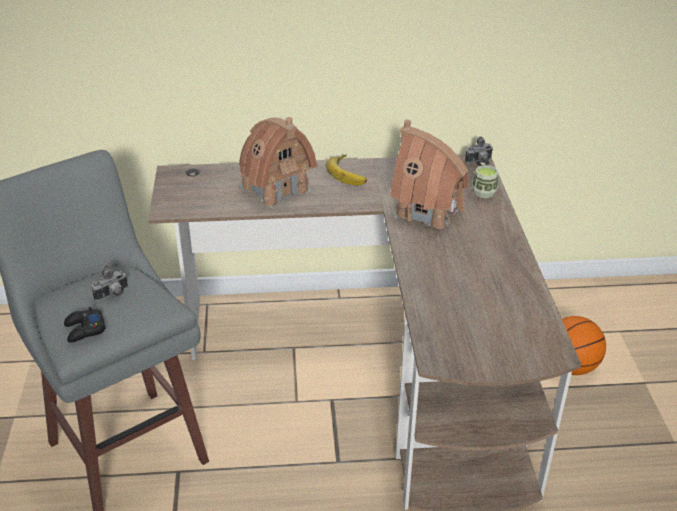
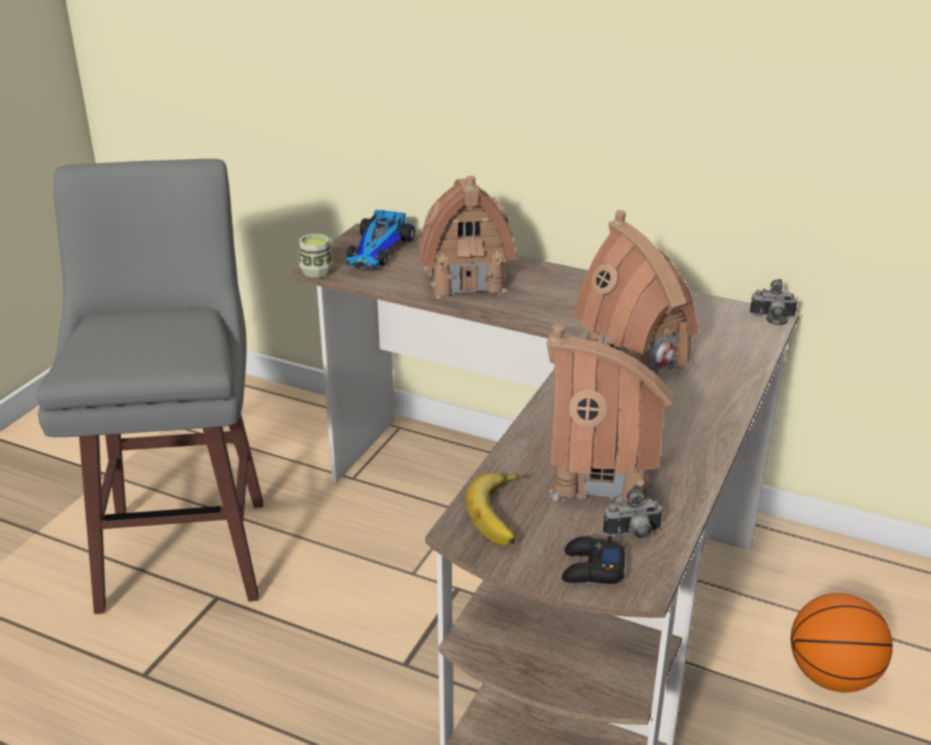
camera: 30 degrees right, 5 degrees down
(84, 330) = (96, 357): black game controller -> black game controller (592, 569)
(113, 295) = (160, 332): camera -> camera (633, 534)
(196, 183) = (378, 251): none -> toy car
(349, 173) = (575, 286): banana -> banana (505, 513)
(477, 294) = (600, 473): none -> toy house
(484, 193) = (740, 356): cup -> cup (316, 271)

